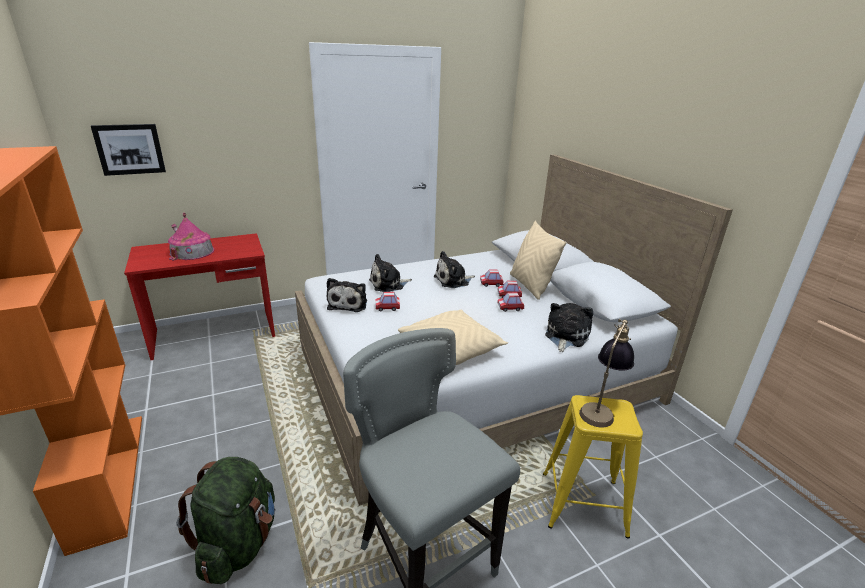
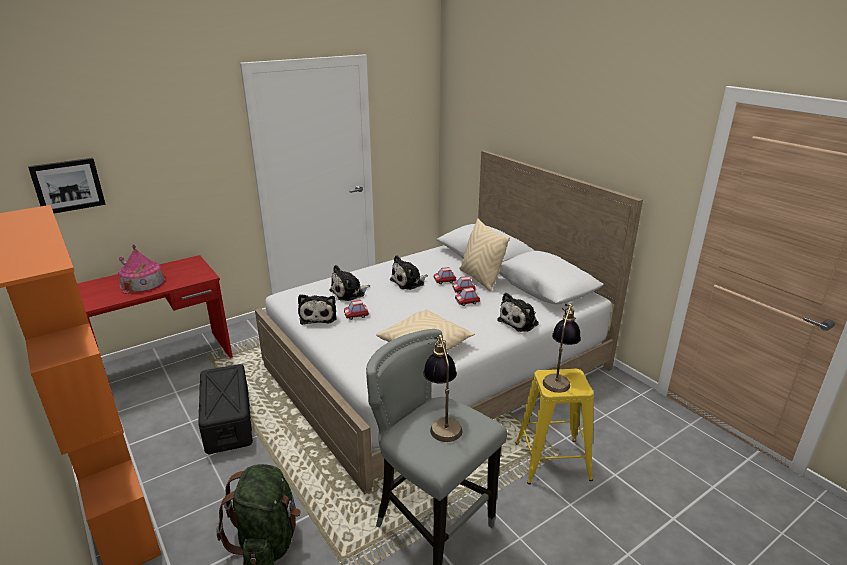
camera: 10 degrees left, 0 degrees up
(248, 400) = (228, 421): none -> black storage box
(440, 443) = (442, 421): none -> table lamp
(565, 336) = (520, 321): plush toy -> plush toy turned 150 degrees counterclockwise

